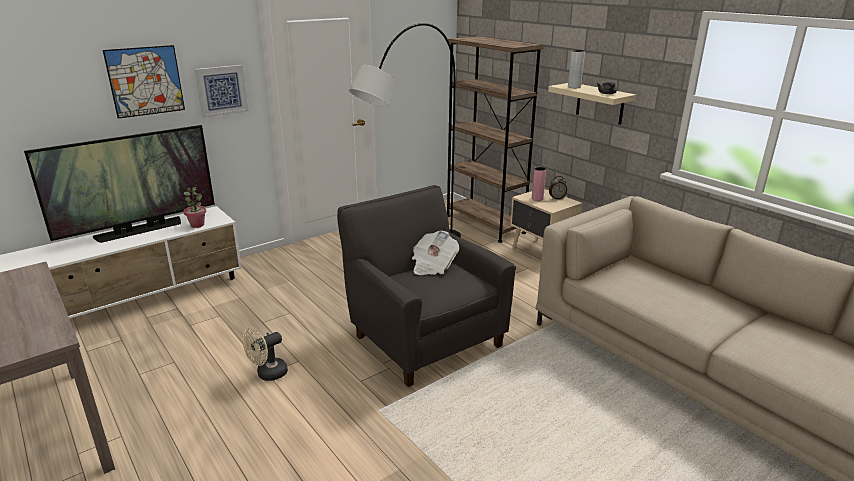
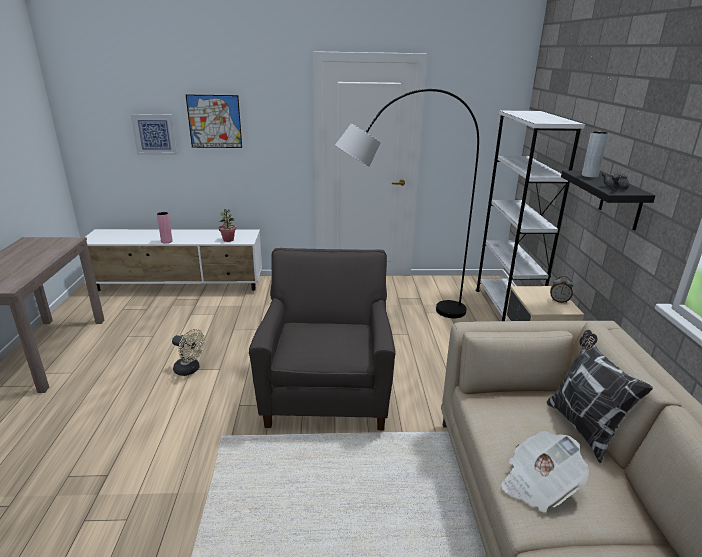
camera: 35 degrees right, 0 degrees up
(140, 230) = (193, 234): television -> none
(221, 90) = (274, 136): picture -> picture (155, 134)
(267, 374) = (190, 370): beige fan -> beige fan turned 150 degrees counterclockwise
(433, 265) = (338, 325): newspaper -> newspaper (538, 484)
(484, 224) = (505, 309): brown bookcase -> white bookcase
(537, 199) = (535, 295): pink vase -> pink vase (166, 241)
(600, 103) = (621, 200): beige shelf -> black shelf
(666, 272) = (582, 427): none -> pillow

